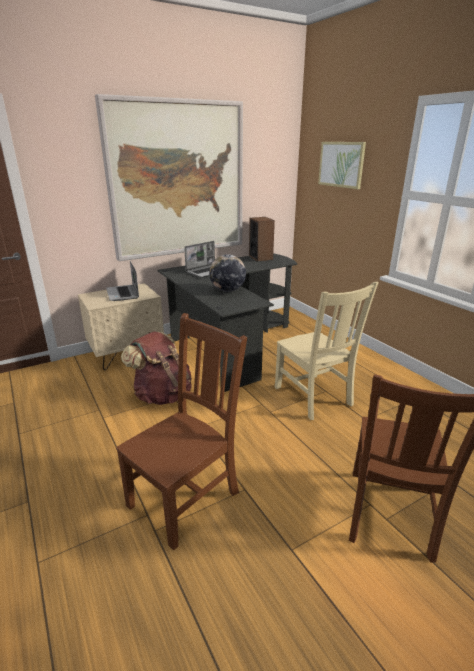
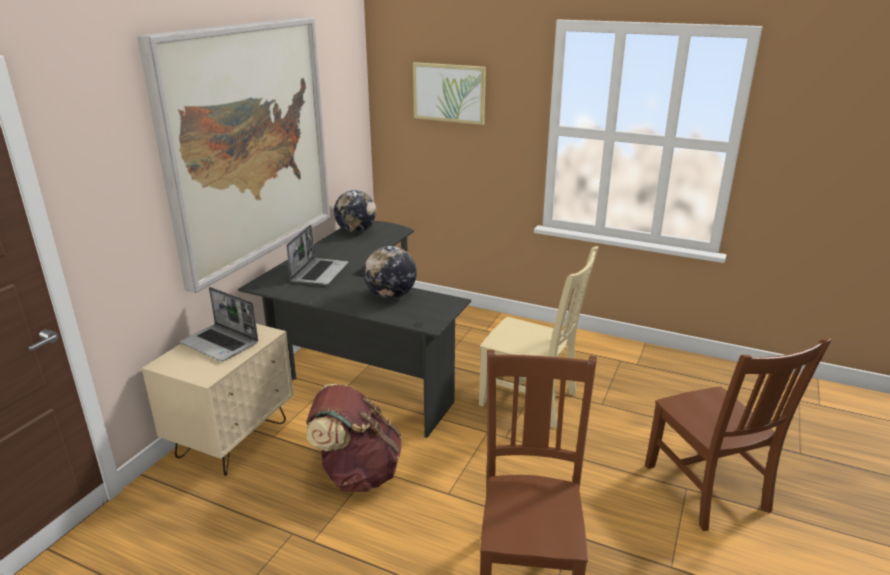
camera: 35 degrees left, 0 degrees up
(261, 257) = (356, 231): speaker -> globe

